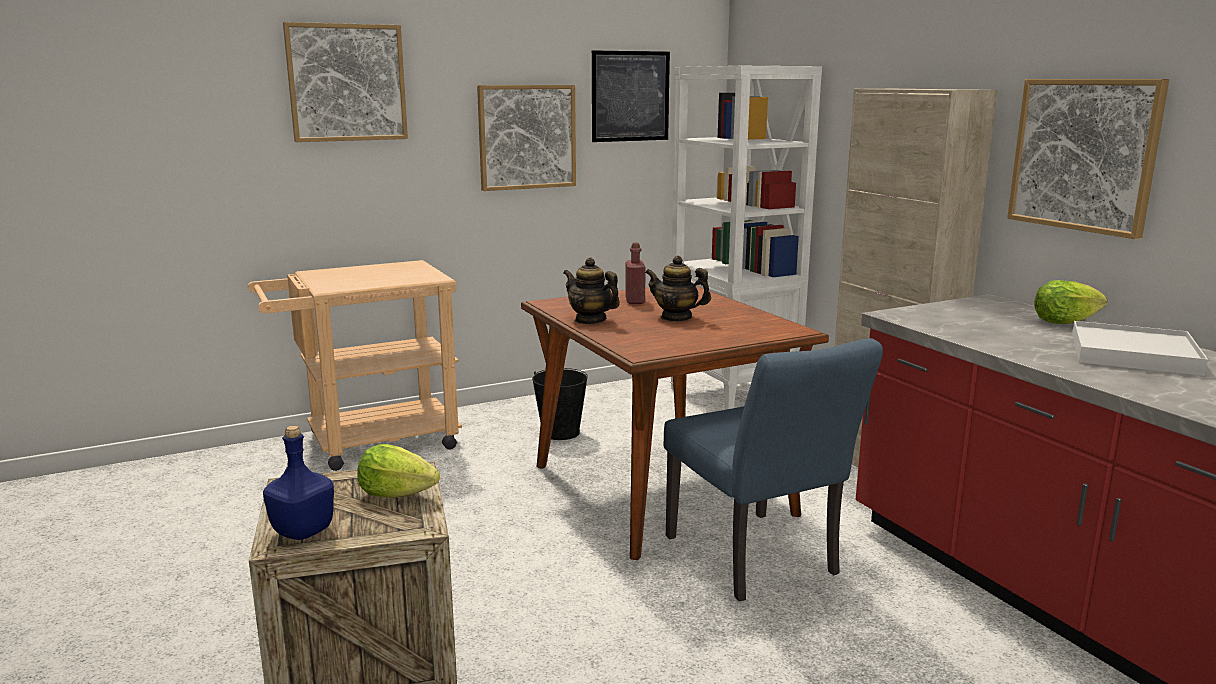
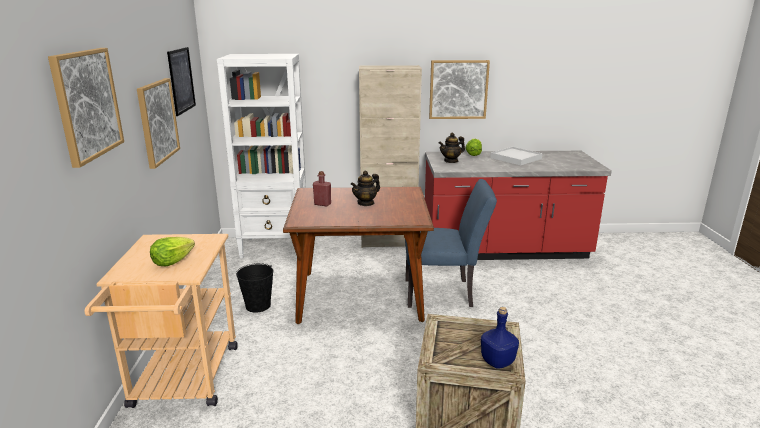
camera: 65 degrees left, 5 degrees up
(396, 494) = (465, 329): lettuce -> lettuce (172, 262)
(590, 320) = (349, 219): teapot -> teapot (451, 161)

